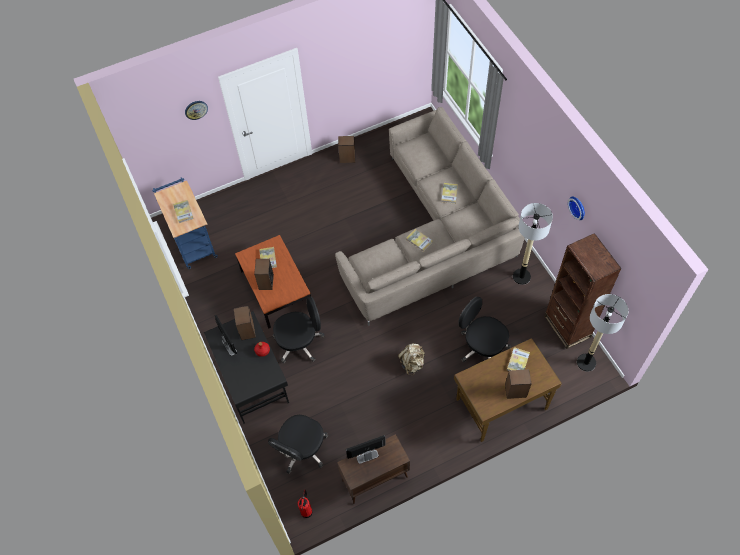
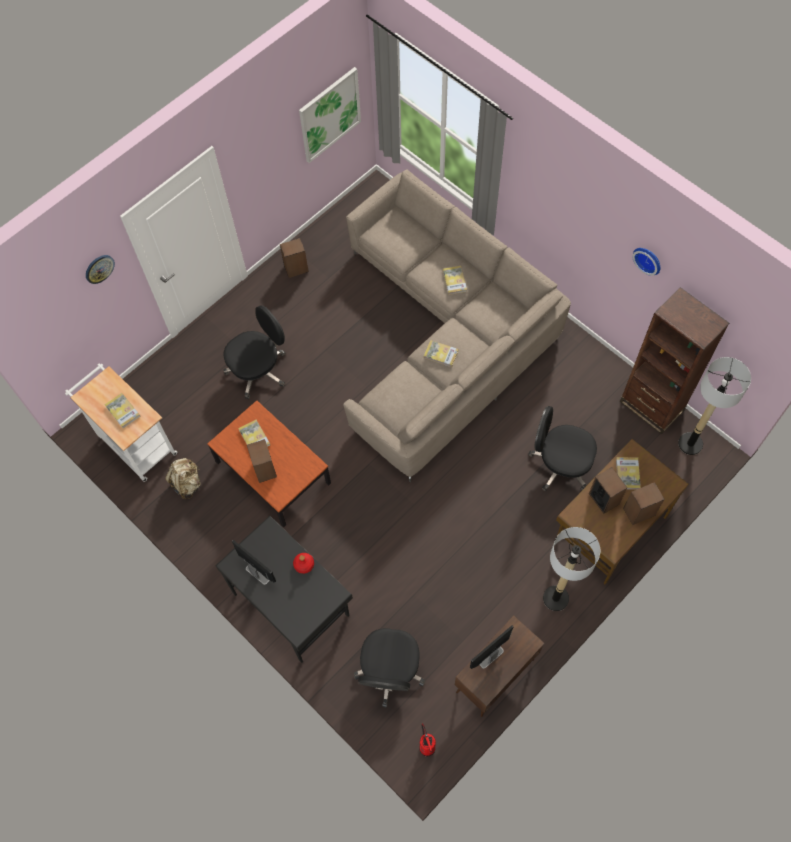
camera: 20 degrees left, 5 degrees up
(192, 241) = (134, 442): blue cart -> white cart
(247, 330) = (273, 544): speaker -> speaker (604, 498)
(300, 342) = (332, 532): black office chair -> black office chair (259, 370)
(395, 53) = (329, 115): none -> picture
(412, 363) = (483, 513): beige backpack -> beige backpack (187, 483)
(521, 276) = (574, 359): floor lamp -> floor lamp (556, 598)

